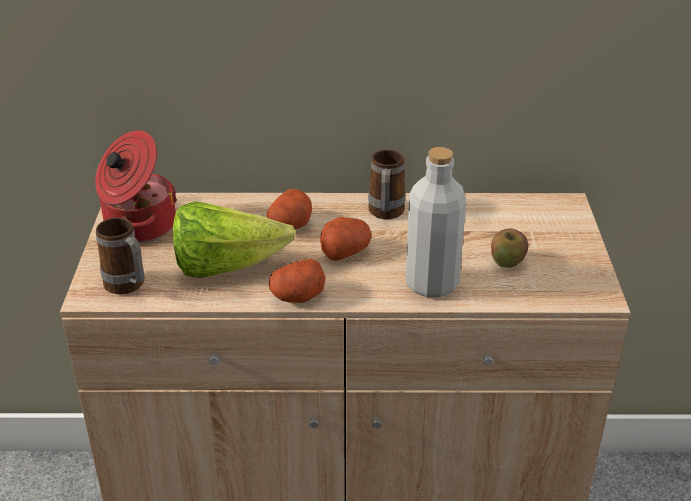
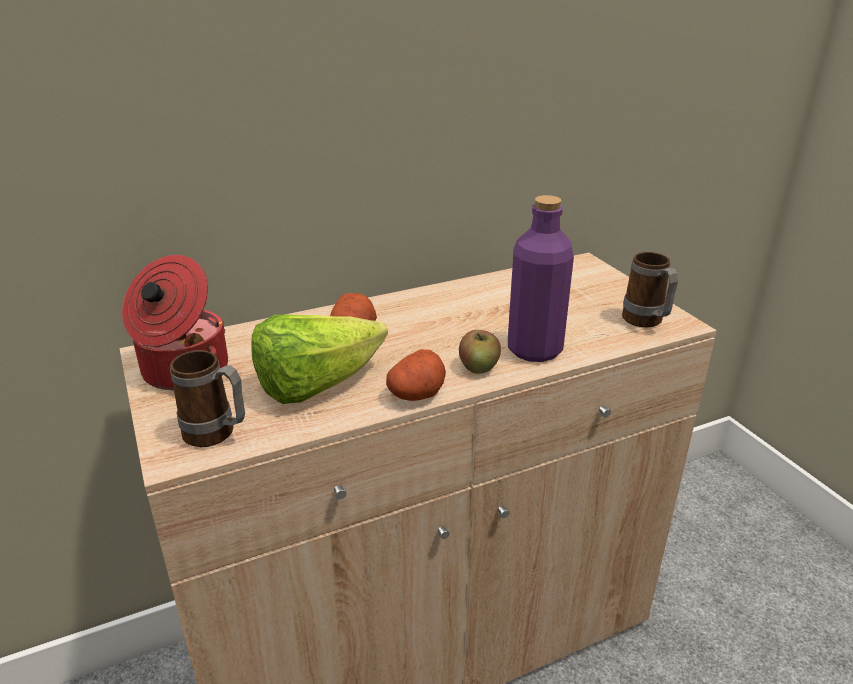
camera: 25 degrees left, 5 degrees down
(345, 251) = (428, 342): potato -> none
(385, 214) = (438, 303): mug -> mug (646, 323)
(431, 284) = (534, 349): grey bottle -> purple bottle
(507, 261) = (581, 316): apple -> apple (478, 367)

